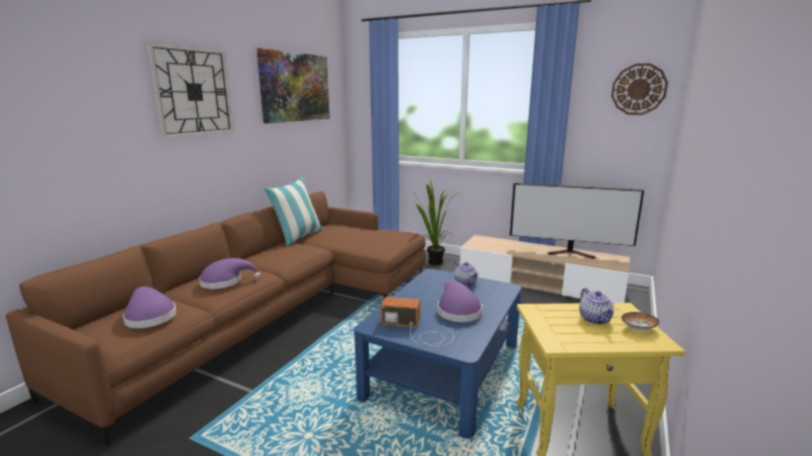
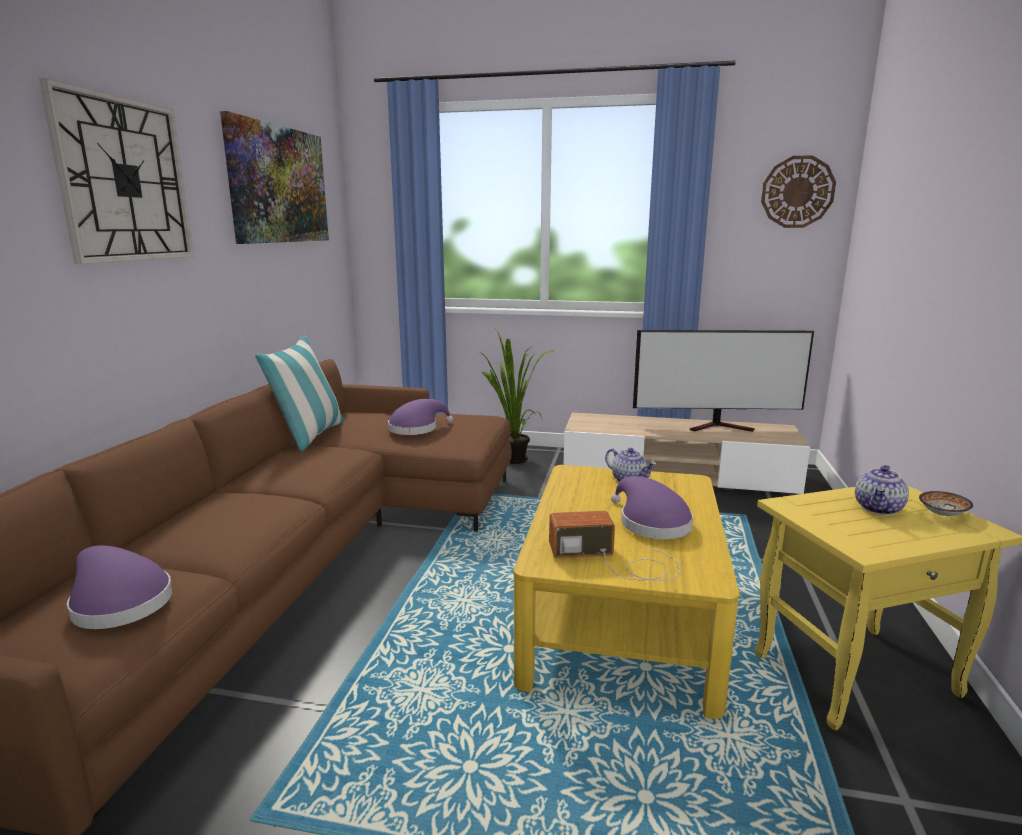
camera: 15 degrees left, 0 degrees up
(225, 281) = (230, 521): purple hat -> purple hat (416, 428)
(443, 369) = (620, 617): blue coffee table -> yellow coffee table
(595, 319) = (879, 508): teapot -> teapot turned 60 degrees clockwise

